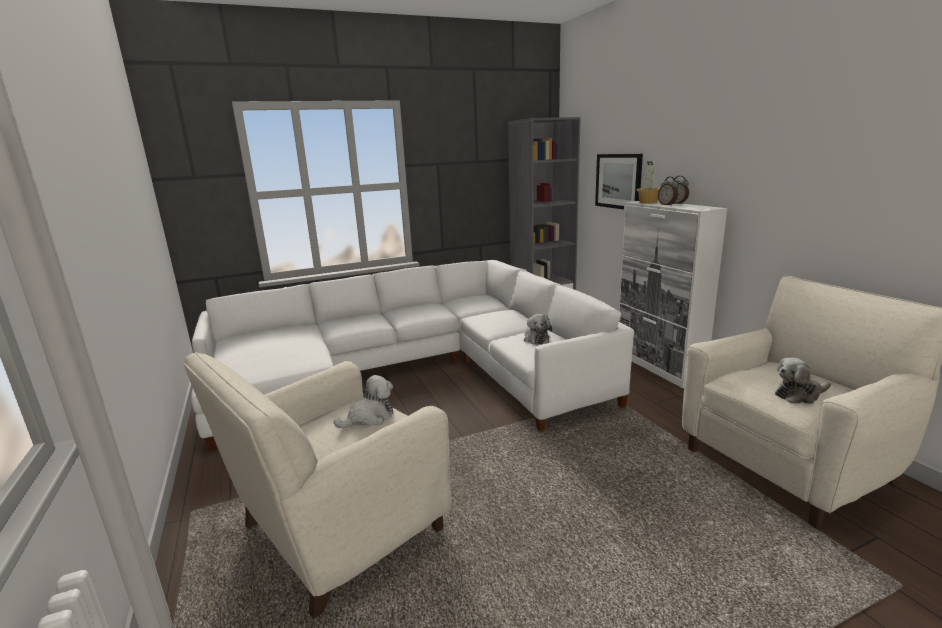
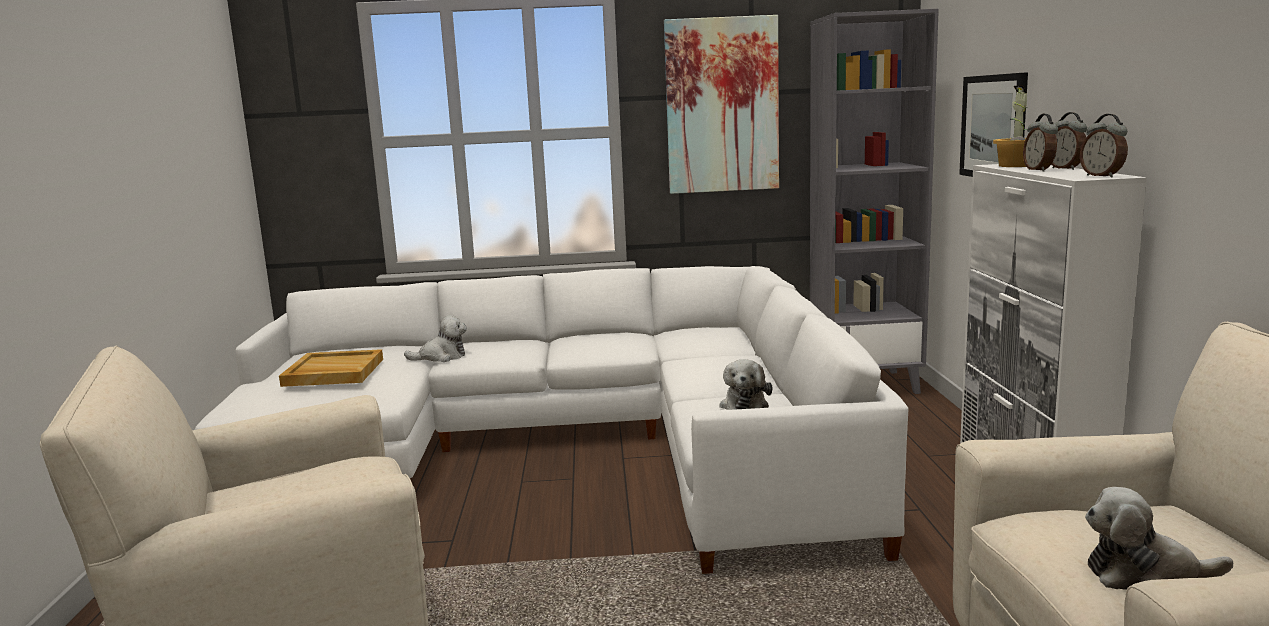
camera: 20 degrees right, 5 degrees down
(266, 348) = (333, 372): none -> beige tray
(369, 417) = (344, 484): plush toy -> plush toy (441, 357)
(462, 169) = (722, 106): none -> picture
(707, 208) = (1102, 176): none -> alarm clock

